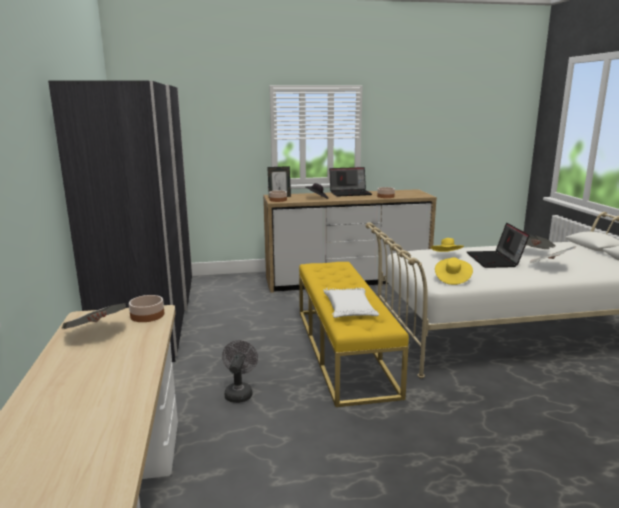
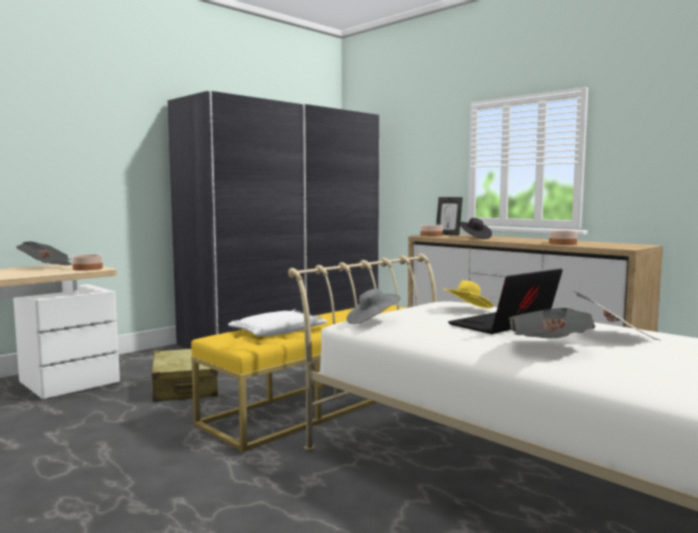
camera: 55 degrees right, 10 degrees down
(239, 392) = (185, 387): grey fan -> beige suitcase
(350, 193) = (538, 239): laptop -> none
(452, 279) = (372, 321): yellow hat -> grey hat

